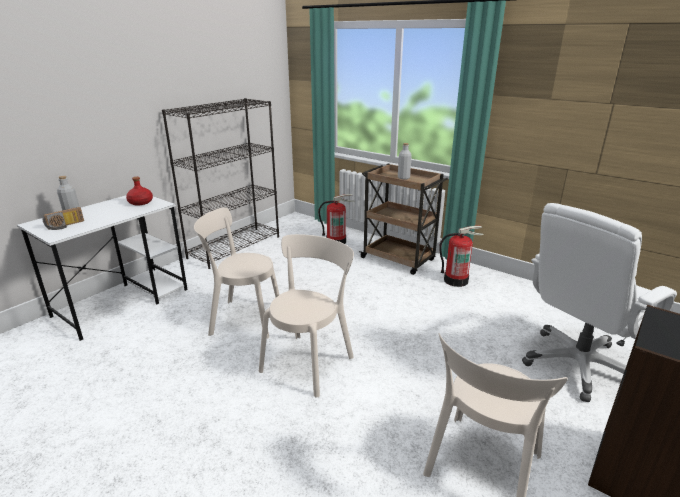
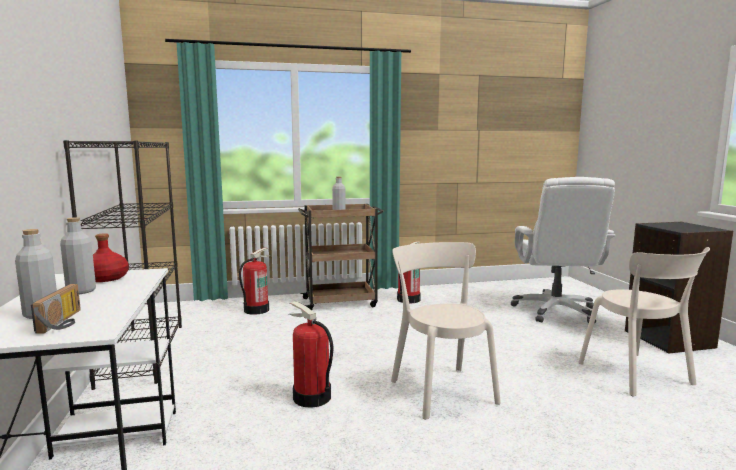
camera: 50 degrees left, 15 degrees down
(114, 208) = (81, 291): none -> grey bottle
(242, 318) = (311, 397): beige chair -> fire extinguisher

